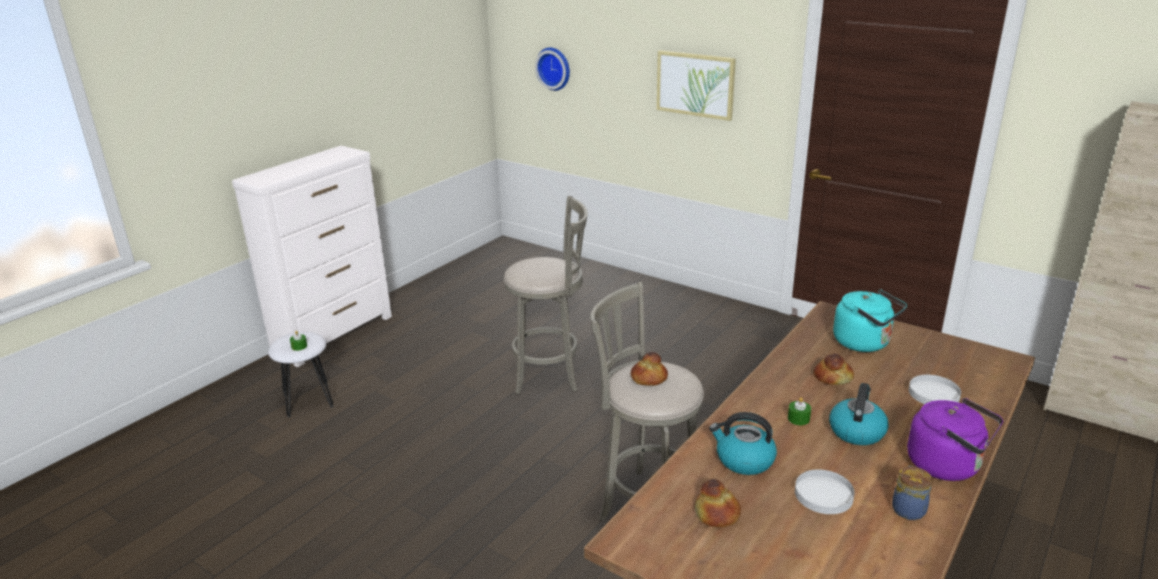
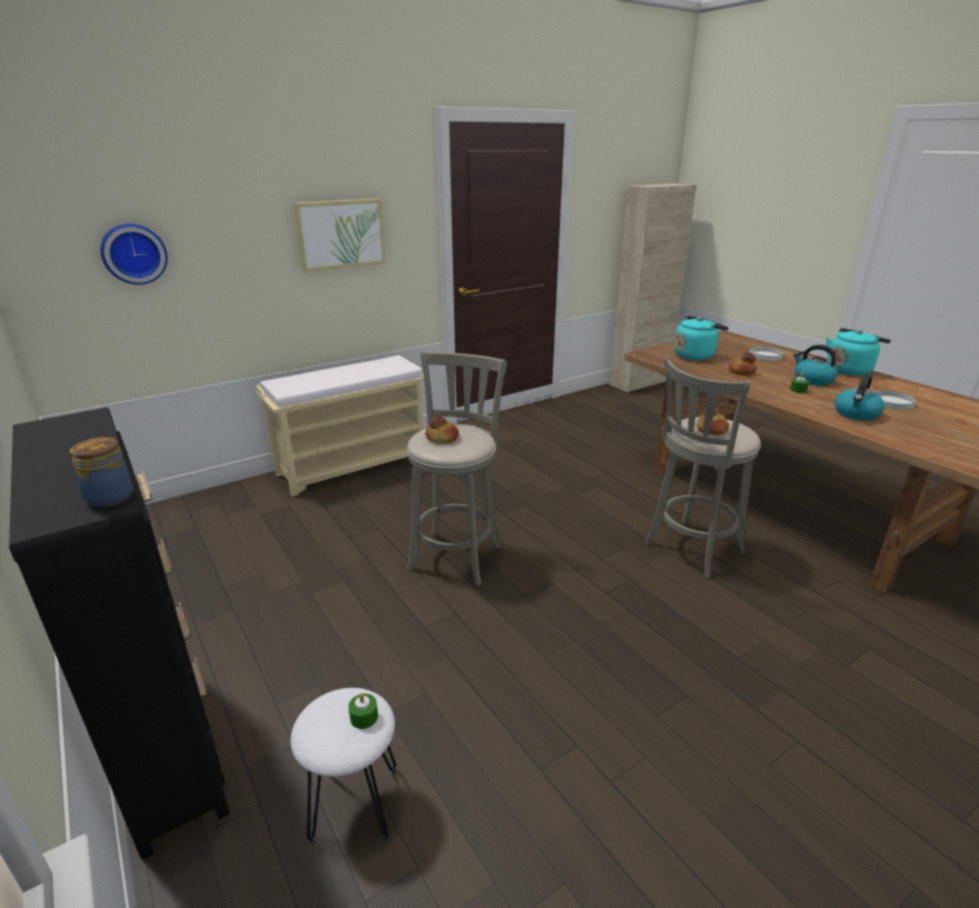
camera: 70 degrees left, 0 degrees up
(335, 334) = (166, 745): white dresser -> black dresser
(652, 292) = (353, 465): none -> beige bench
(717, 513) = (928, 433): bread -> bread (442, 438)
(908, 509) = (899, 387): jar -> jar (108, 497)
(947, 466) = (849, 370): purple kettle -> turquoise kettle

